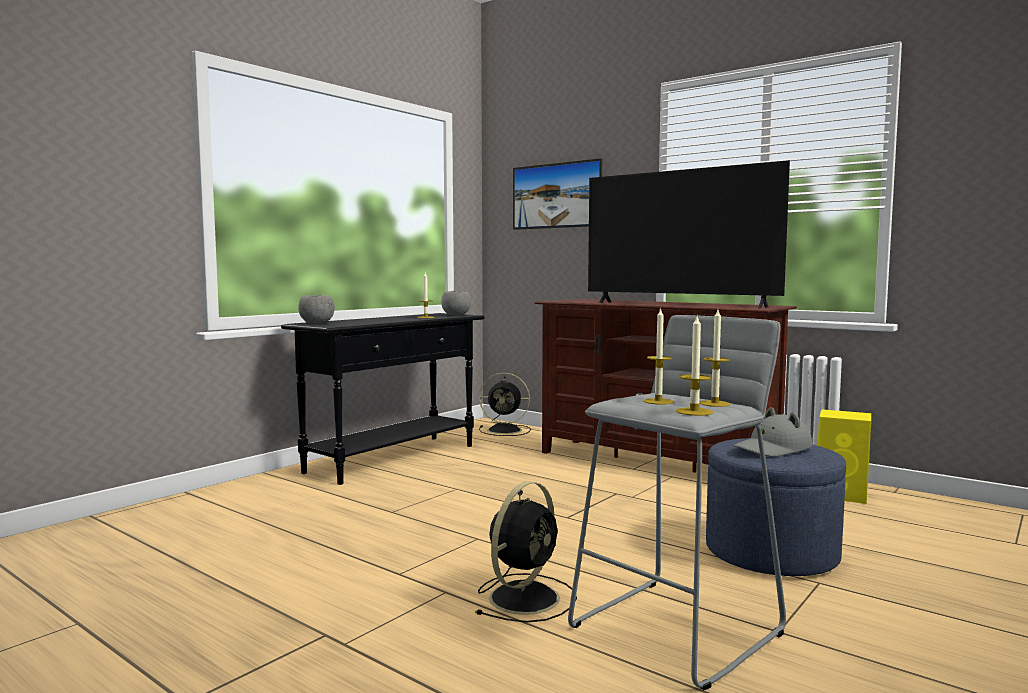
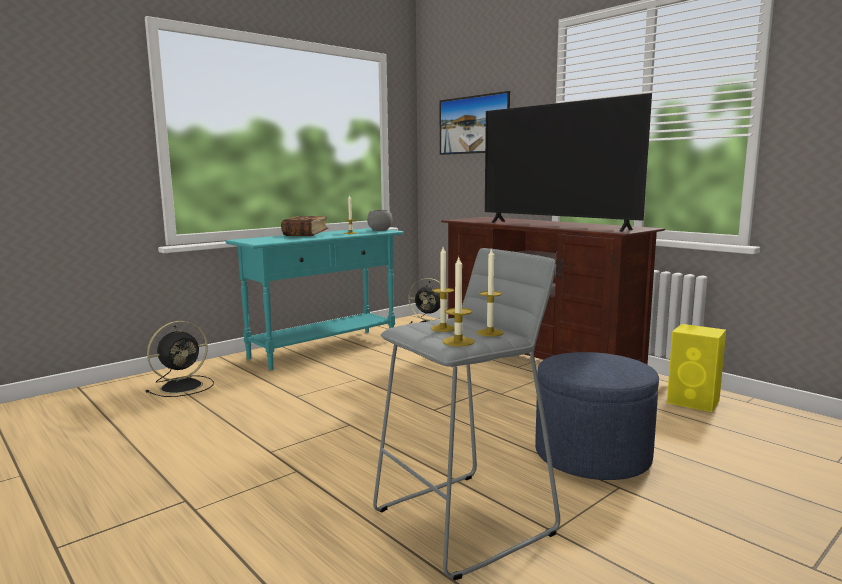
camera: 10 degrees right, 5 degrees up
(317, 323) = (253, 239): grey bowl -> none
(374, 319) = (305, 235): none -> book
(393, 459) = (324, 349): black console table -> turquoise console table
(526, 597) = (357, 480): black fan -> black fan (183, 386)
(772, 449) = (593, 365): grey hat -> none

